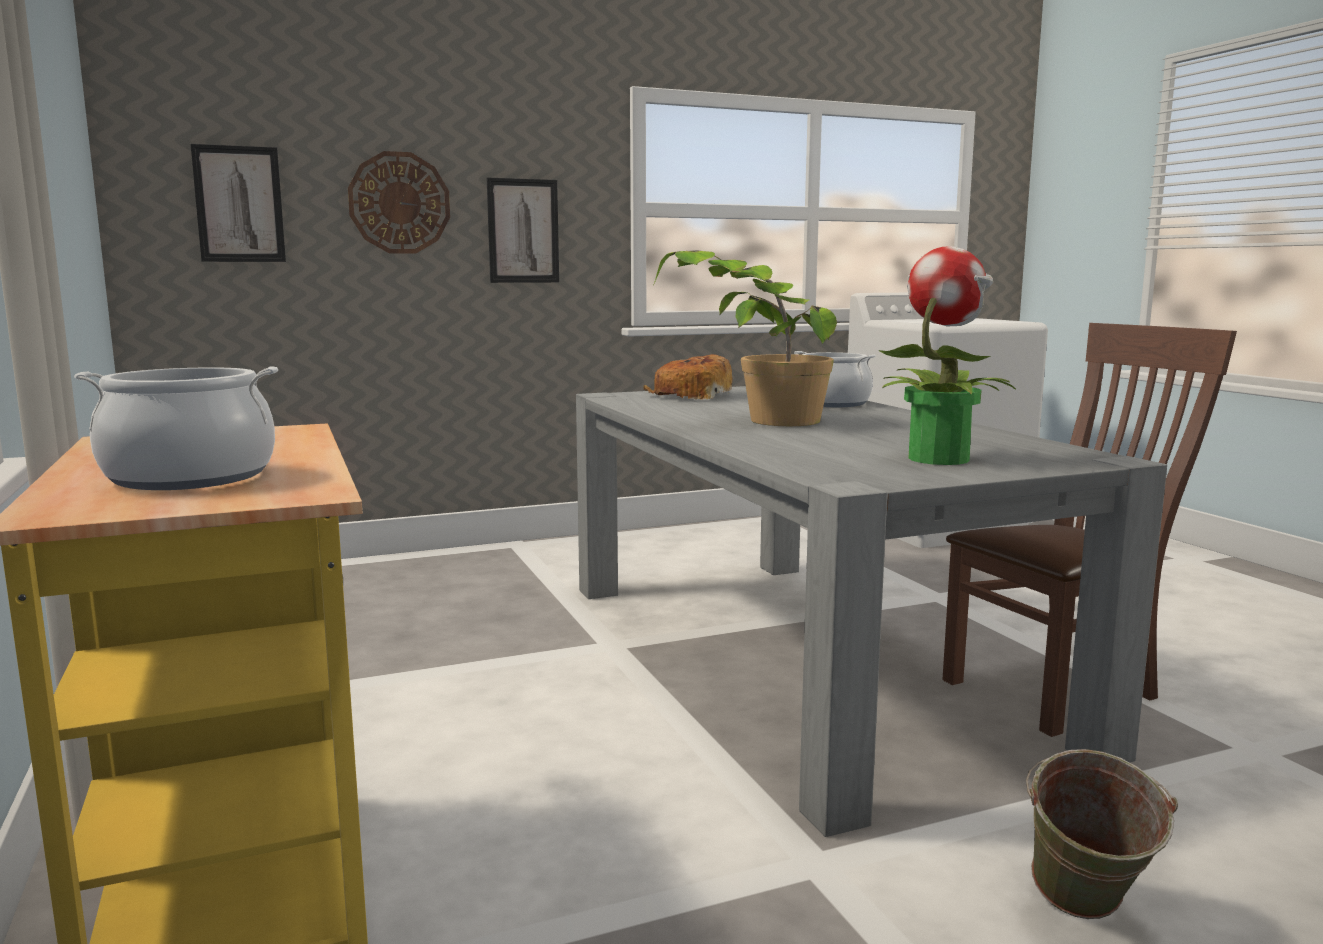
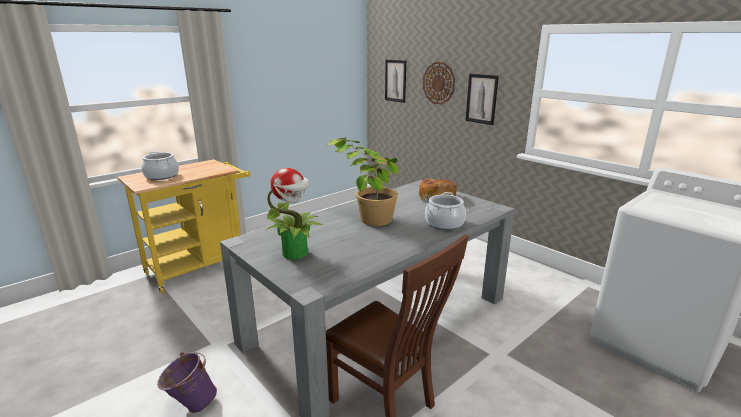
camera: 70 degrees right, 10 degrees up
(1084, 915) = (191, 405): green bucket -> purple bucket

